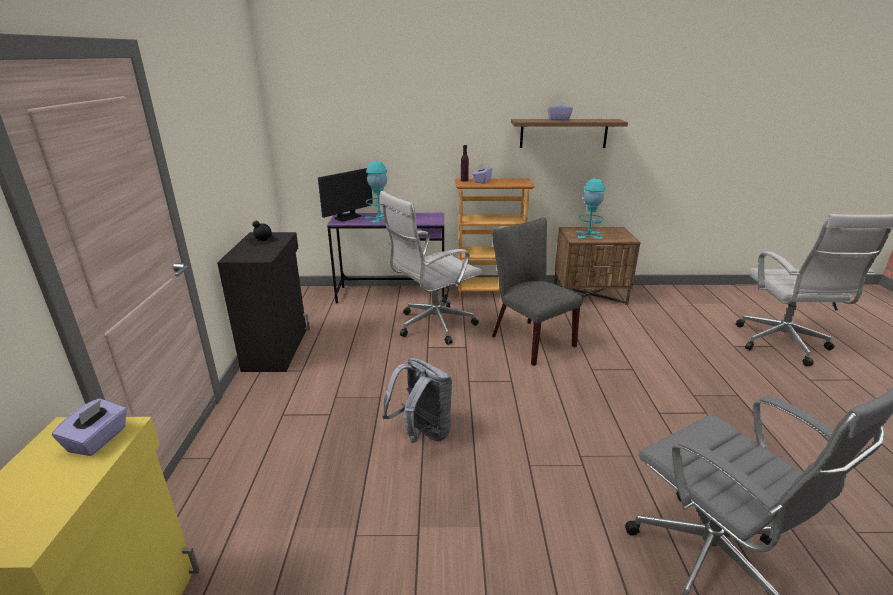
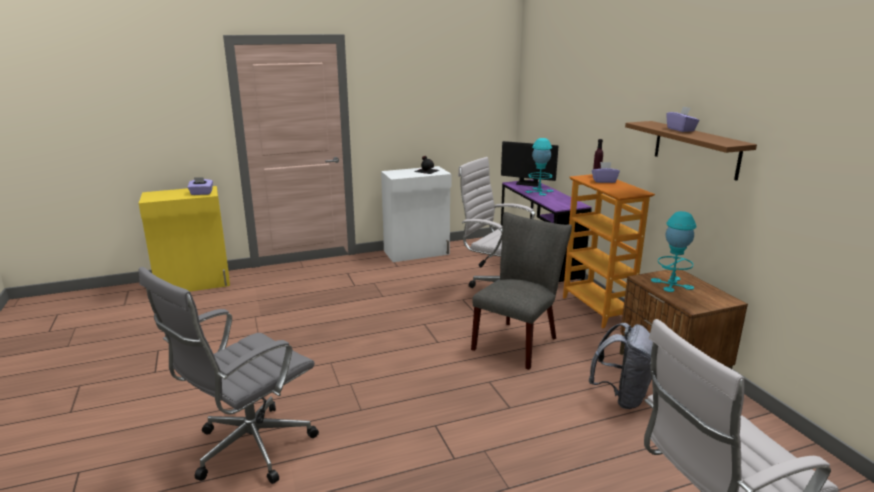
camera: 70 degrees right, 5 degrees down
(277, 349) = (417, 253): black cabinet -> white cabinet
(422, 433) = (349, 318): grey backpack -> grey backpack (621, 396)

